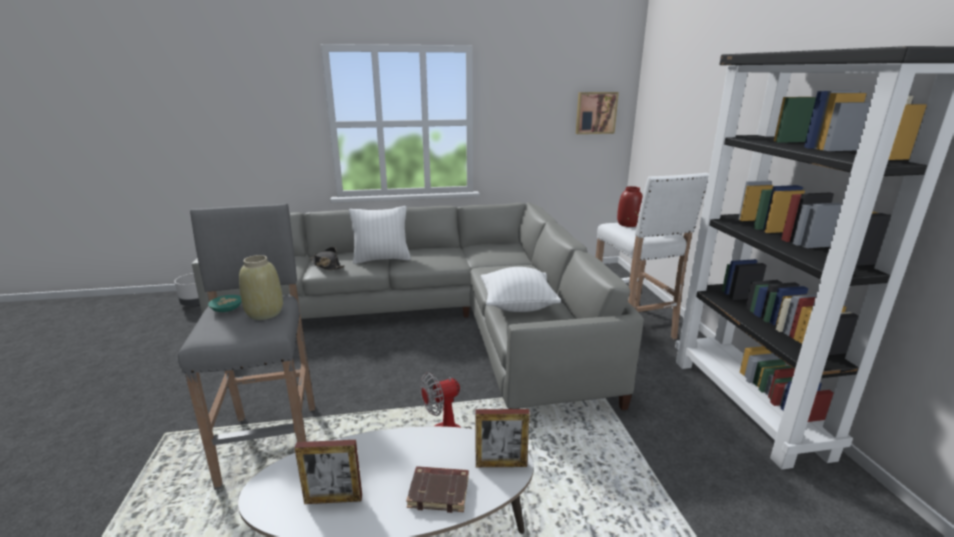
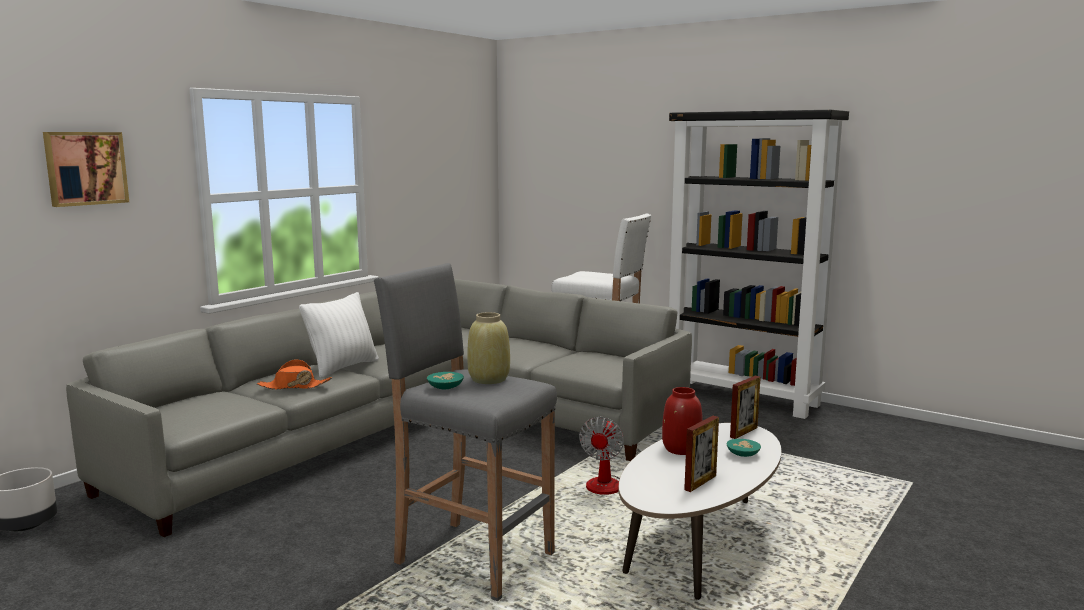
camera: 45 degrees left, 10 degrees down
(327, 265) = (294, 386): black hat -> orange hat
(439, 492) = (743, 454): brown book -> turquoise bowl
(517, 305) = (565, 361): white pillow -> none
(595, 113) = (469, 173): picture -> picture (85, 168)
(628, 224) = (578, 275): red vase -> red vase (680, 449)

